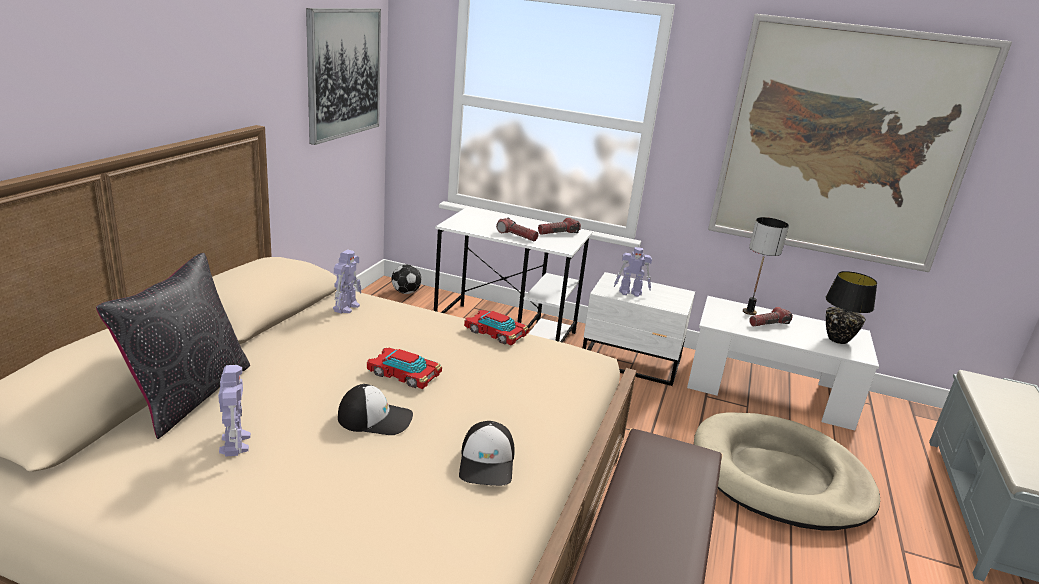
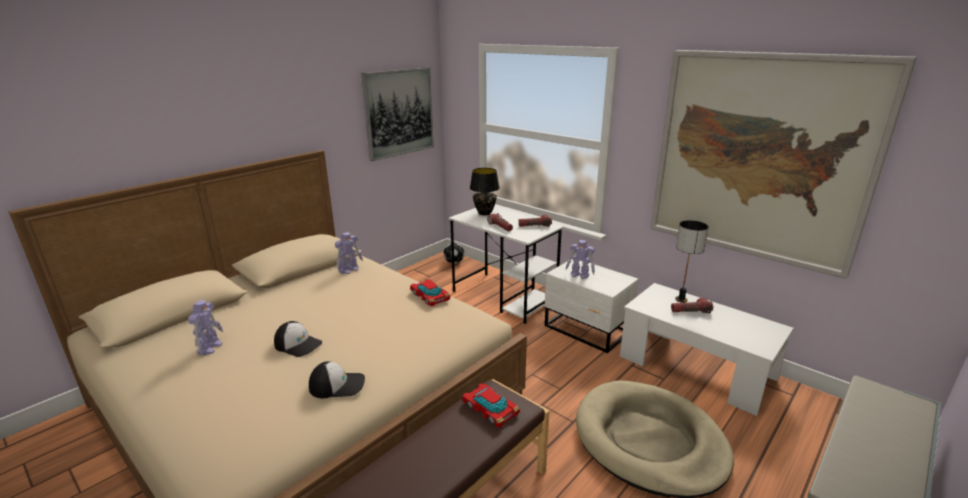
camera: 25 degrees right, 0 degrees up
(188, 395) = (213, 315): black pillow -> none
(404, 373) = (342, 317): toy car -> toy car (490, 409)
(487, 463) = (337, 385): cap -> cap turned 120 degrees counterclockwise
(837, 339) = (749, 332): black table lamp -> black table lamp (484, 213)

